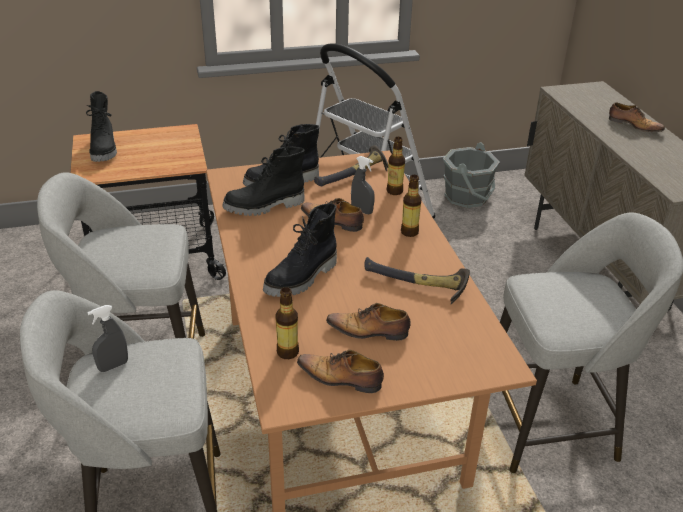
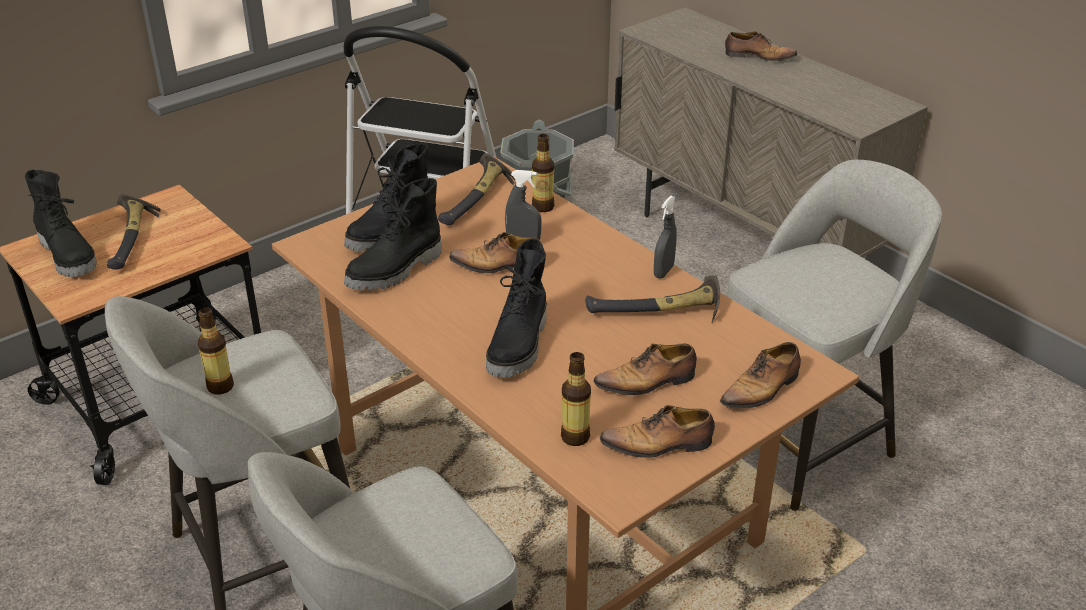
camera: 25 degrees left, 0 degrees up
(113, 366) = (352, 532): grey spray bottle -> grey spray bottle (663, 271)
(146, 149) = (134, 240): none -> hammer
(409, 232) = (600, 252): bottle -> bottle (220, 387)
(449, 364) = (761, 389): none -> shoe

